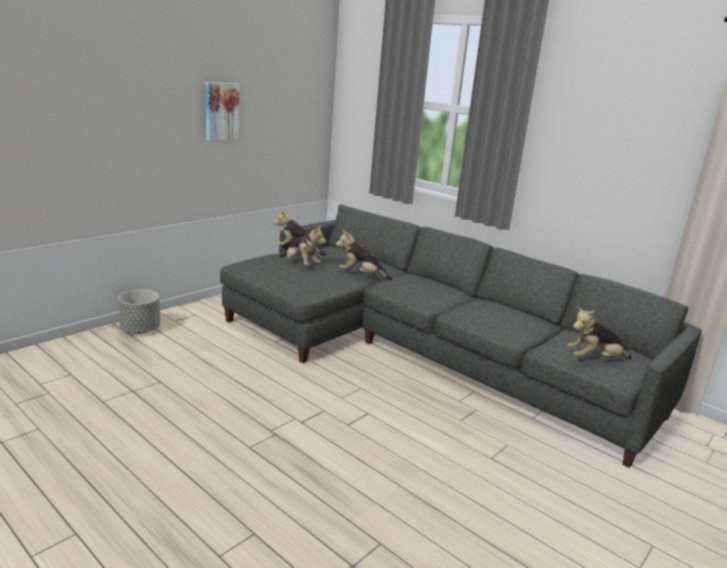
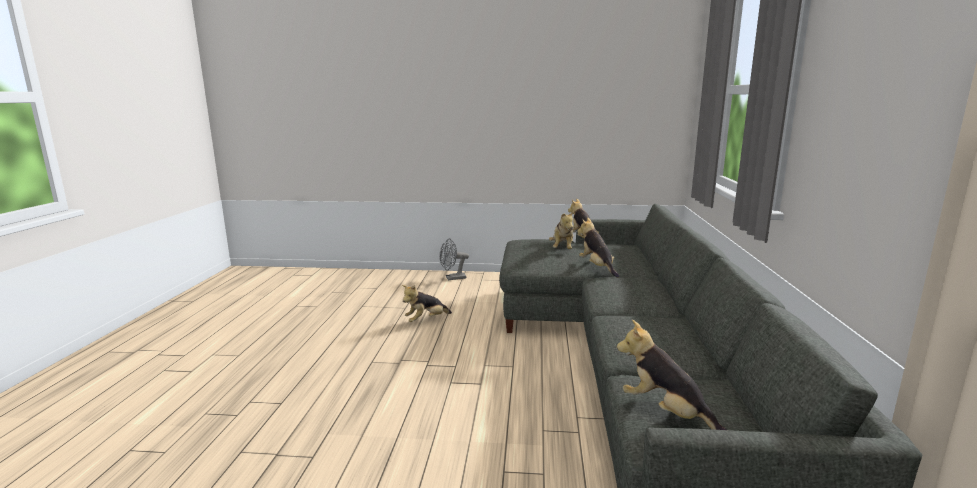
camera: 55 degrees right, 5 degrees down
(141, 330) = (452, 278): grey planter -> grey fan
(211, 384) = (426, 320): none -> plush toy
(221, 111) = (550, 110): picture -> none

